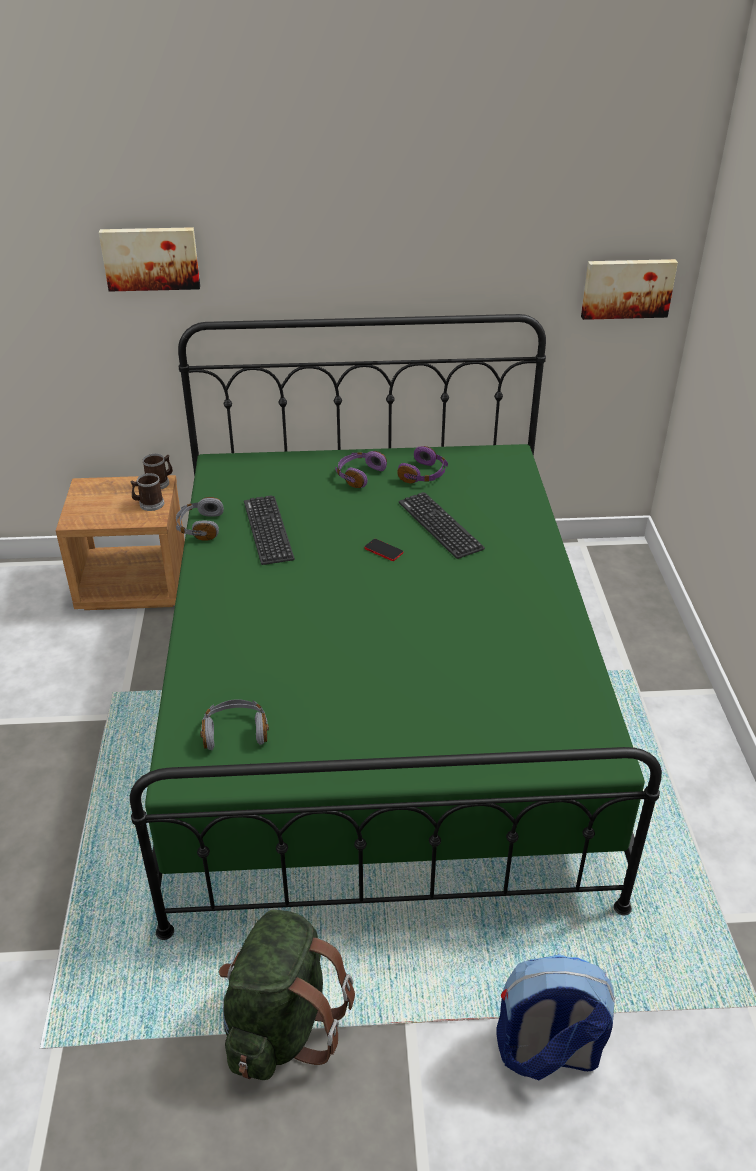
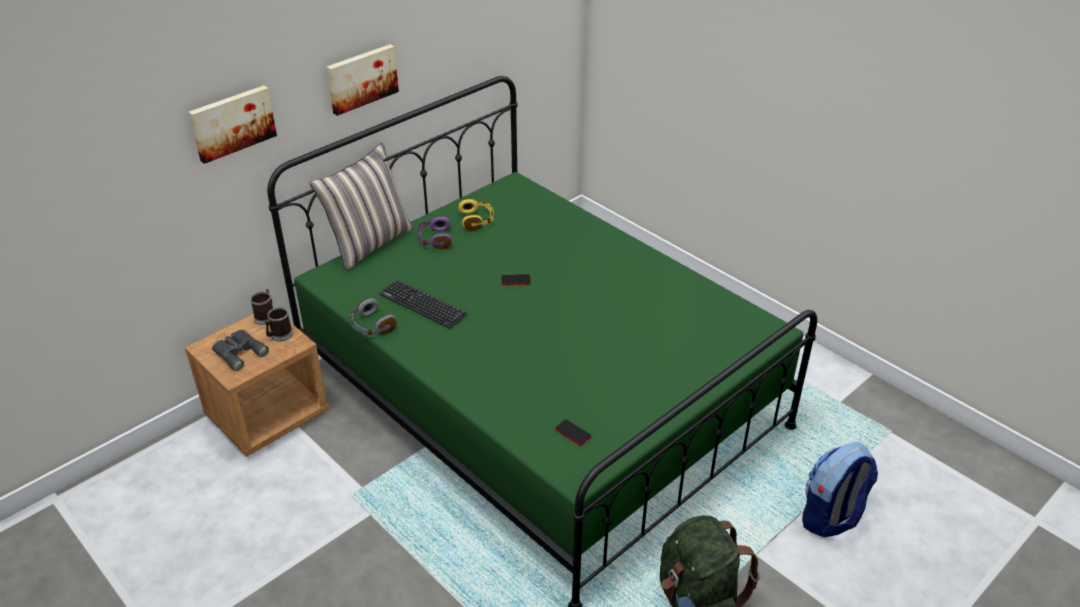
camera: 40 degrees left, 0 degrees up
(102, 502) = (239, 352): none -> grey binoculars
(235, 732) = (573, 433): grey headphones -> phone
(297, 452) = (369, 243): none -> pillow
(424, 475) = (477, 220): purple headphones -> yellow headphones
(440, 525) = (529, 248): keyboard -> none
(627, 288) = (551, 35): picture -> picture (361, 78)

